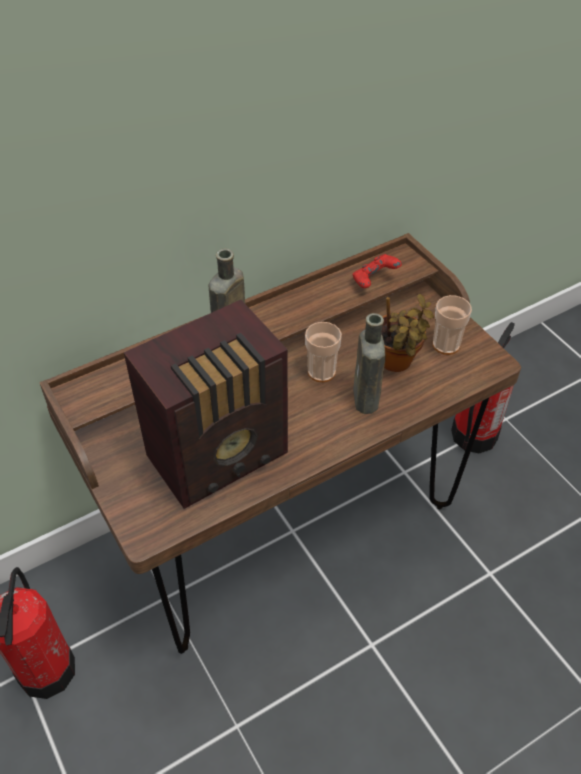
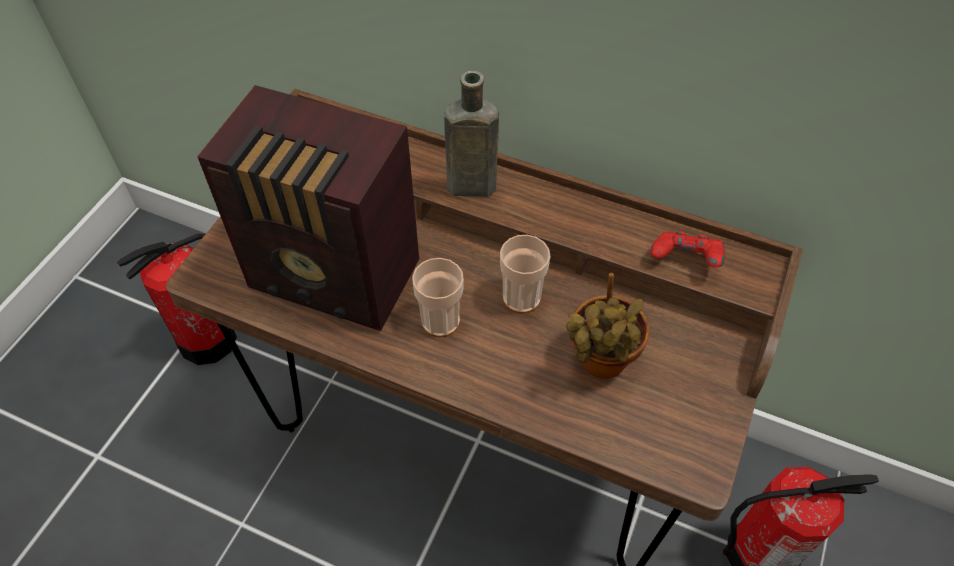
camera: 55 degrees right, 5 degrees up
(366, 401) = (514, 364): brown bottle -> none
(446, 345) = (679, 399): cup -> cup (440, 321)

